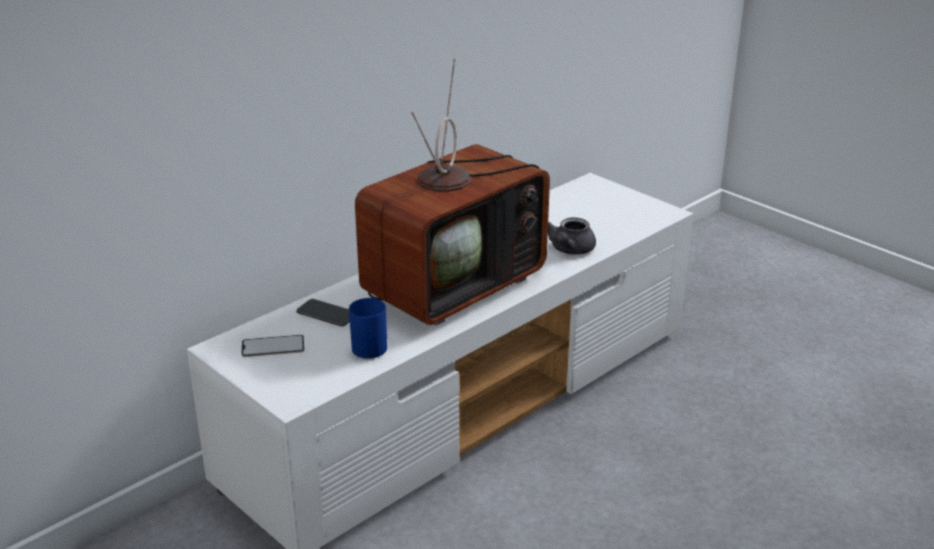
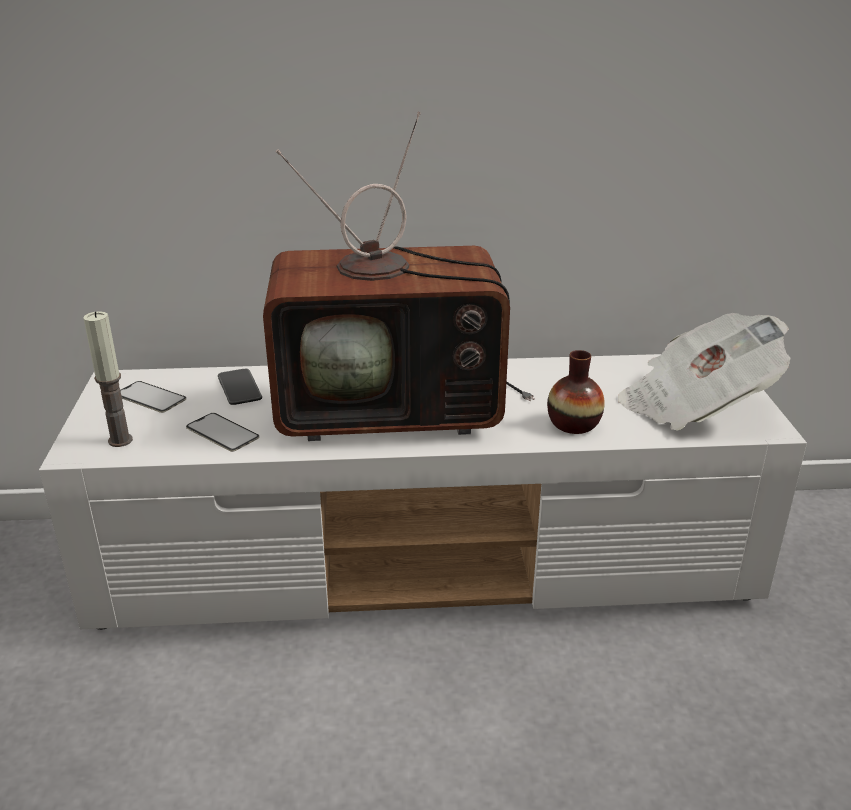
camera: 40 degrees right, 0 degrees up
(308, 380) = (120, 440): none -> candle
(370, 345) = (222, 432): blue mug -> phone
(569, 250) = (573, 424): grey teapot -> vase
(615, 213) = (695, 405): none -> newspaper

